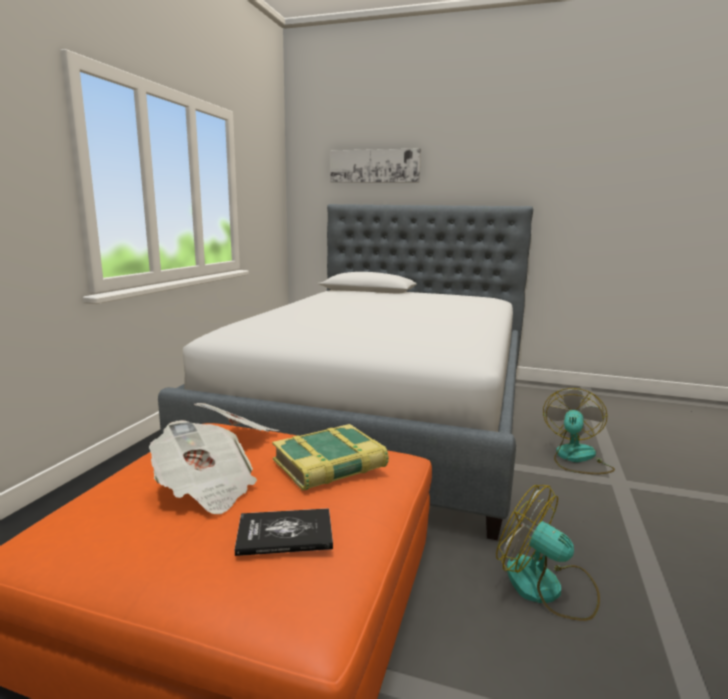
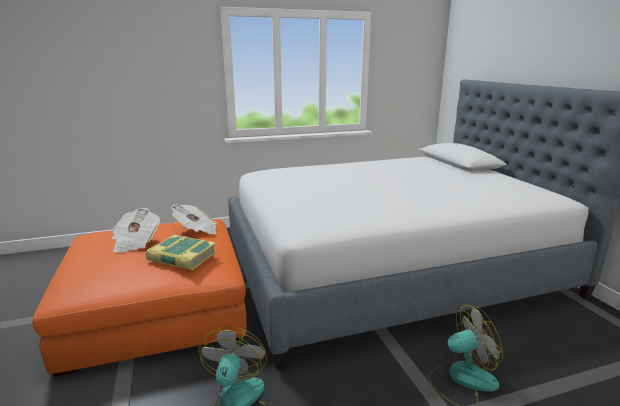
camera: 55 degrees right, 5 degrees up
(285, 533) = (108, 269): book -> none
(374, 166) = (503, 43): picture -> none

